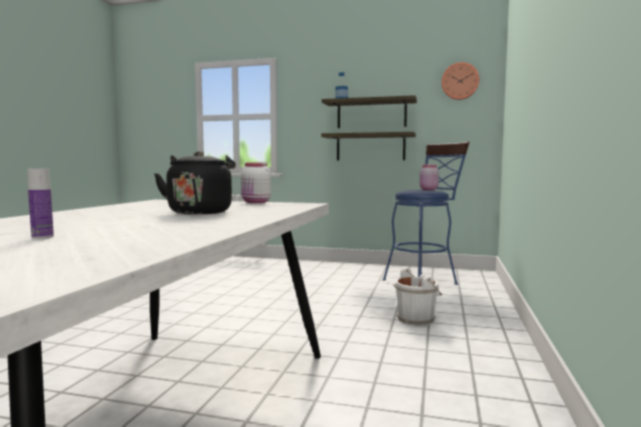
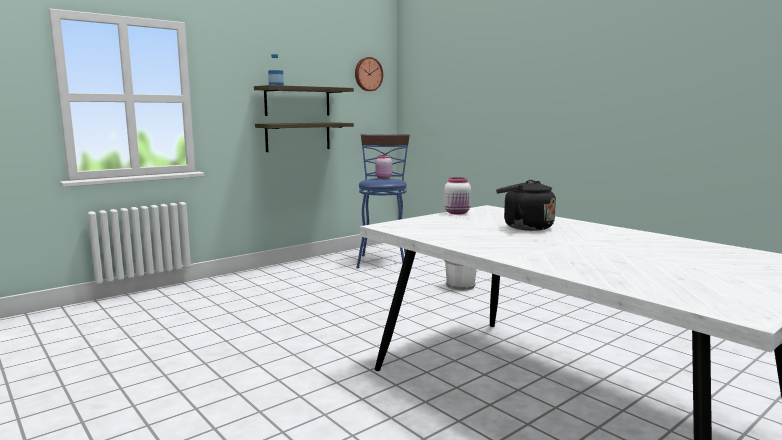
camera: 55 degrees left, 5 degrees up
(42, 237) = (648, 256): bottle -> none

